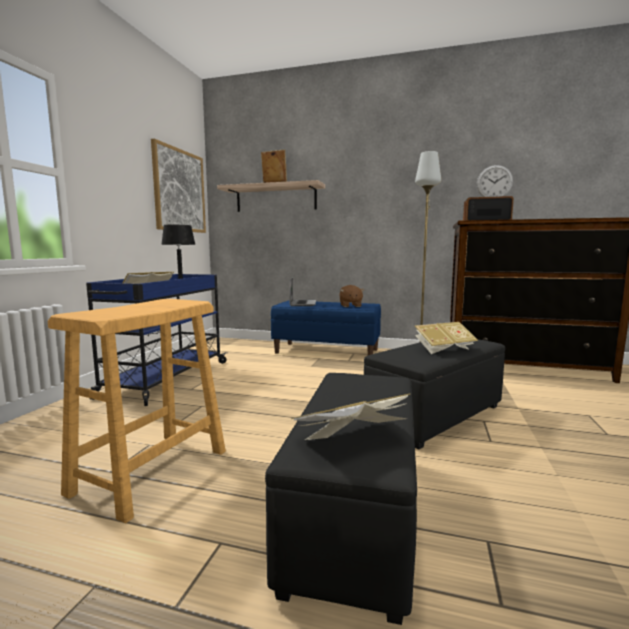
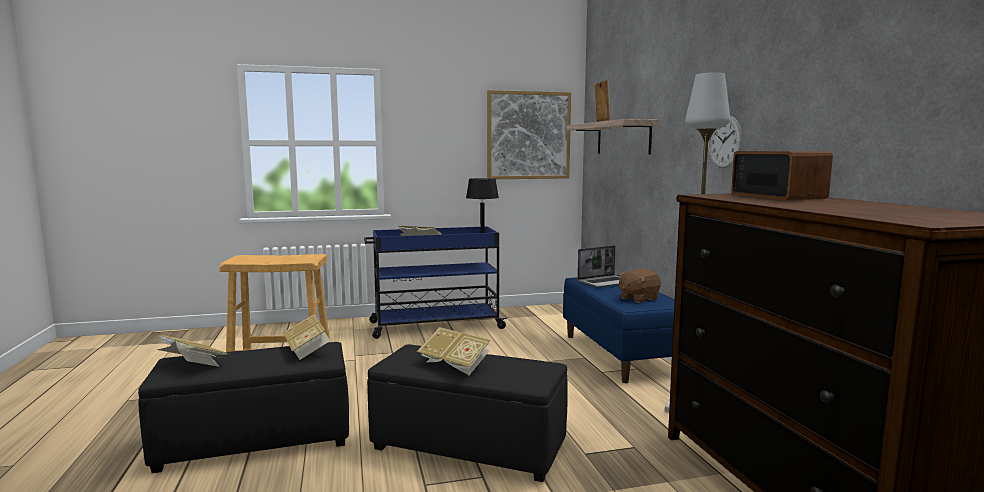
camera: 60 degrees right, 0 degrees up
(354, 381) = (307, 350): none -> book
(494, 182) = (845, 113): wall clock -> wall clock (724, 141)

